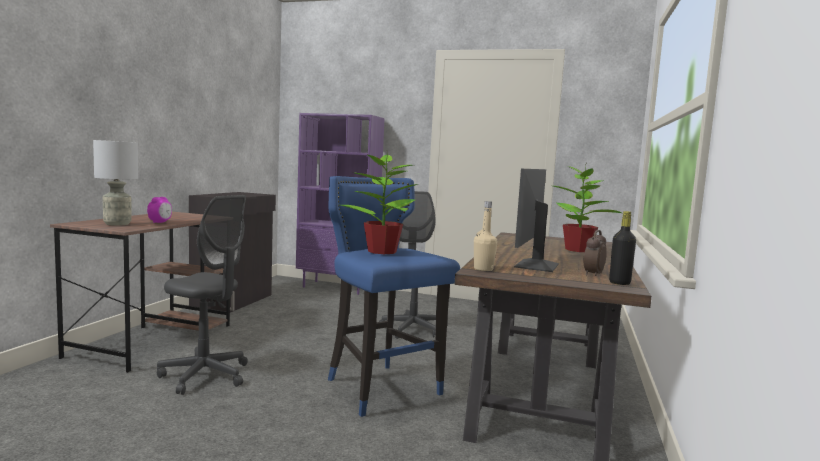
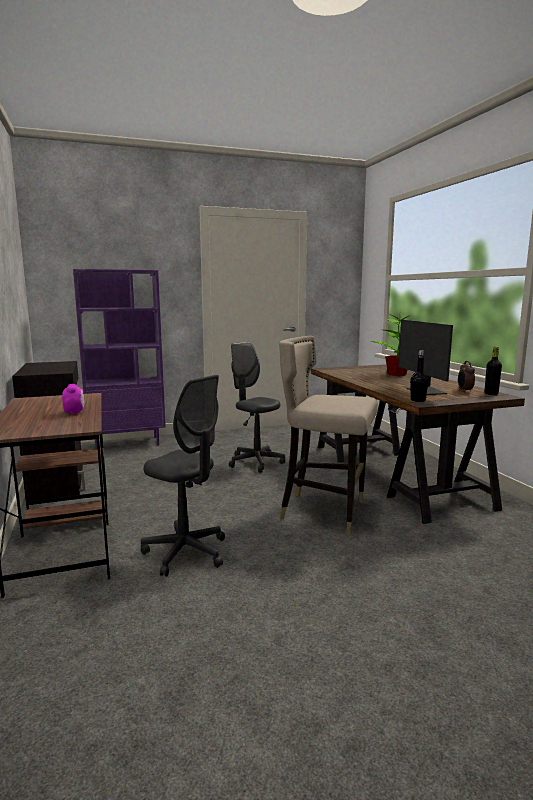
camera: 35 degrees left, 5 degrees up
(117, 224) = (46, 424): grey table lamp -> none
(205, 376) = (186, 553): grey office chair -> grey office chair turned 45 degrees clockwise
(381, 251) = (330, 401): potted plant -> none
(382, 389) = (324, 511): blue stool -> beige stool
(483, 269) = (418, 400): beige bottle -> black bottle

